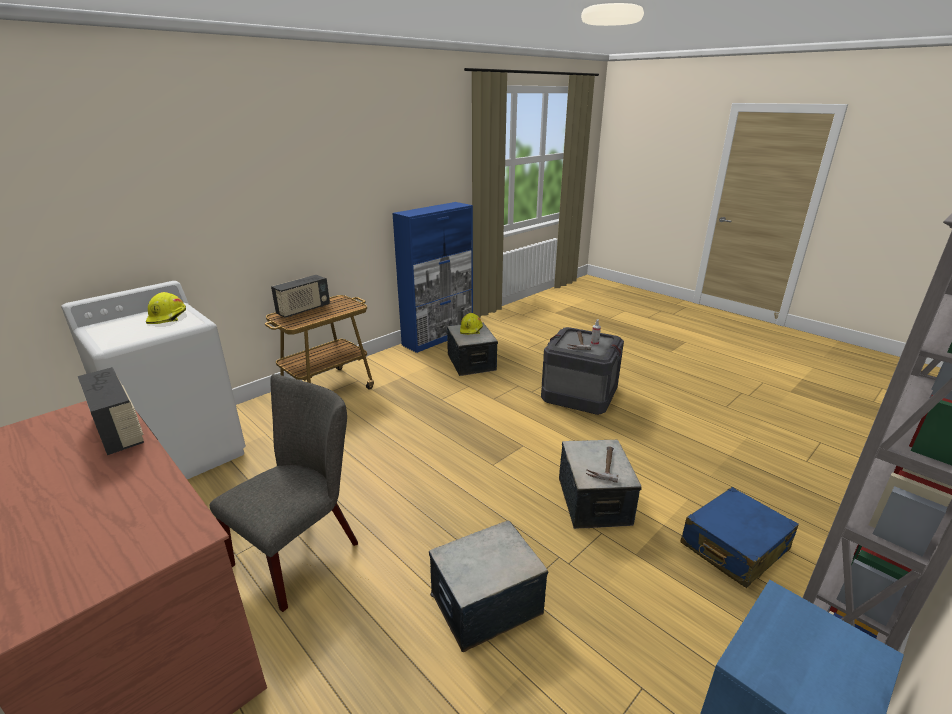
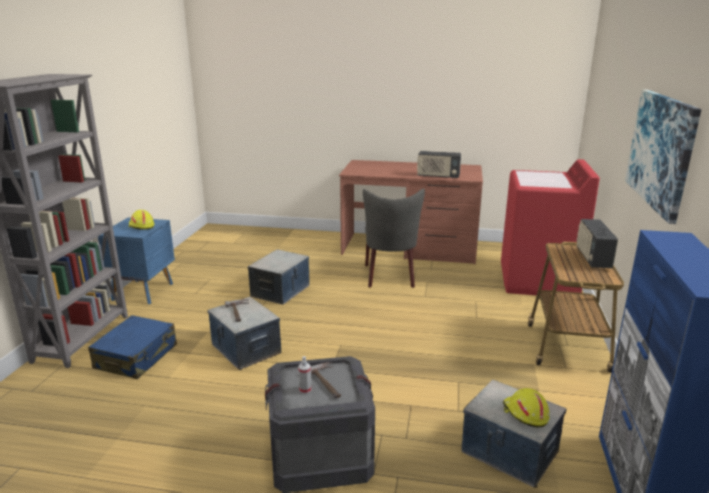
camera: 145 degrees right, 5 degrees down
(168, 317) = (549, 183): yellow hard hat -> yellow hard hat (141, 226)
(183, 453) = (538, 281): white washing machine -> red washing machine
(309, 192) = (661, 150): none -> picture

